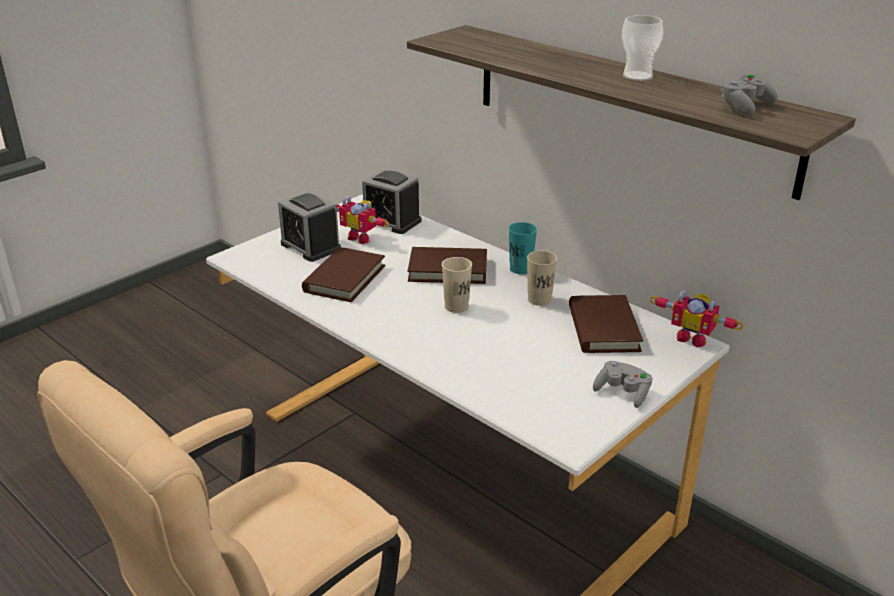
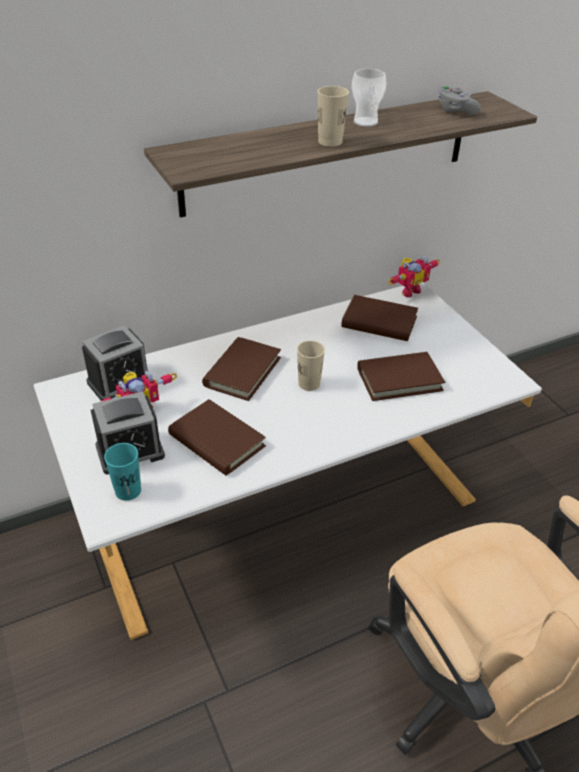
camera: 70 degrees left, 10 degrees up
(506, 358) = (399, 379): none -> brown book
(520, 269) = (267, 332): turquoise cup -> turquoise cup (128, 491)
(539, 299) = (322, 338): beige cup -> beige cup (330, 142)
(622, 393) = (463, 340): grey game controller -> none

